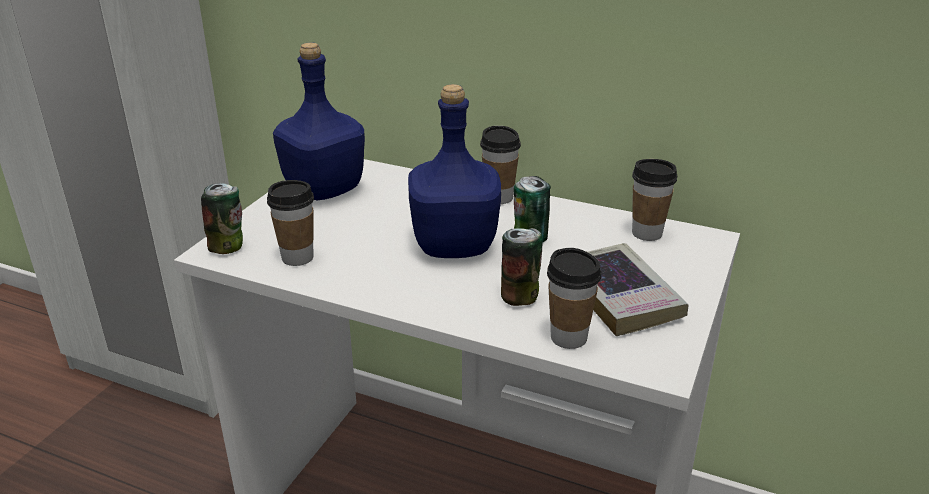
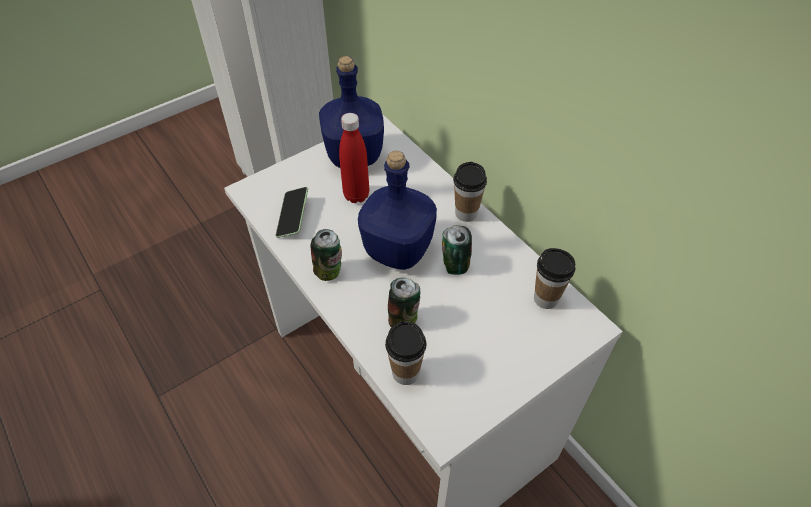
camera: 30 degrees right, 20 degrees up
(228, 247) = (260, 189): can -> can (329, 271)
(297, 257) = (293, 217): cup -> phone
(359, 218) = (356, 195): none -> red bottle
(620, 296) = (472, 352): book -> none

